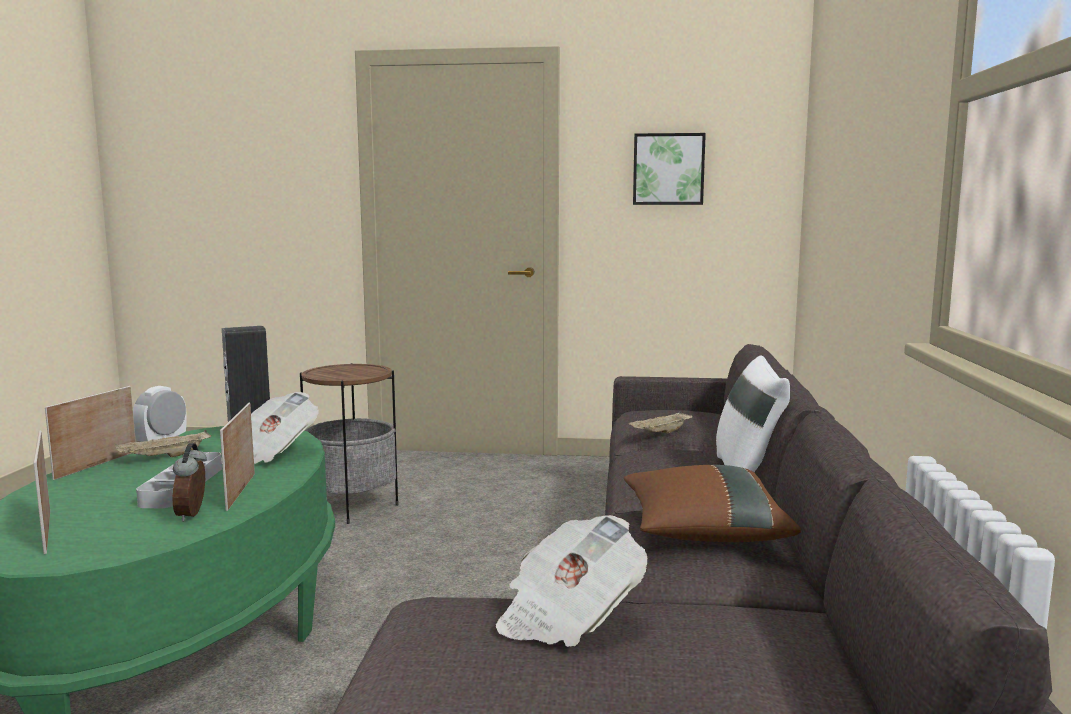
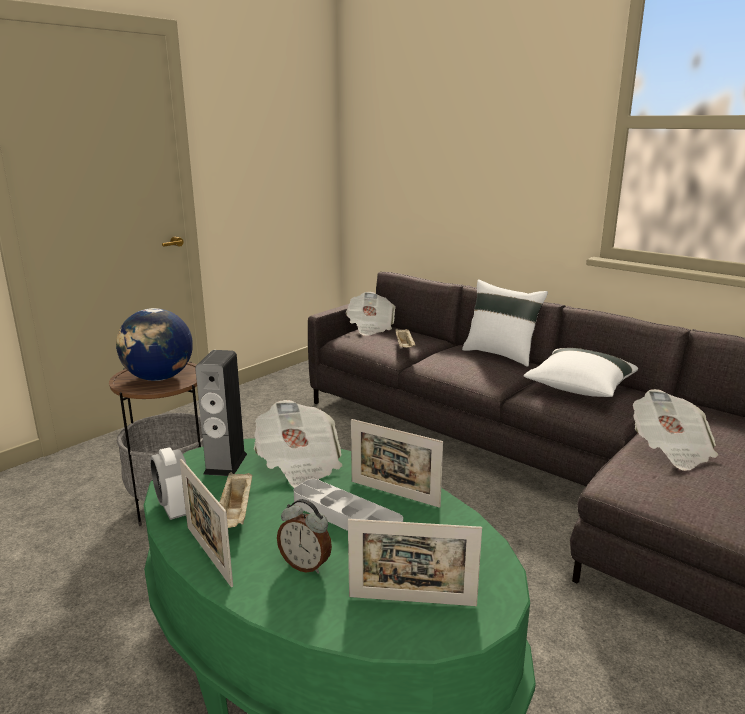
camera: 55 degrees left, 10 degrees up
(193, 515) = (435, 522): alarm clock -> alarm clock (306, 565)
(344, 373) = (159, 378): none -> globe
(668, 169) = (265, 140): picture -> none
(690, 411) = (370, 327): none -> newspaper
(703, 531) = (579, 389): brown pillow -> white pillow

